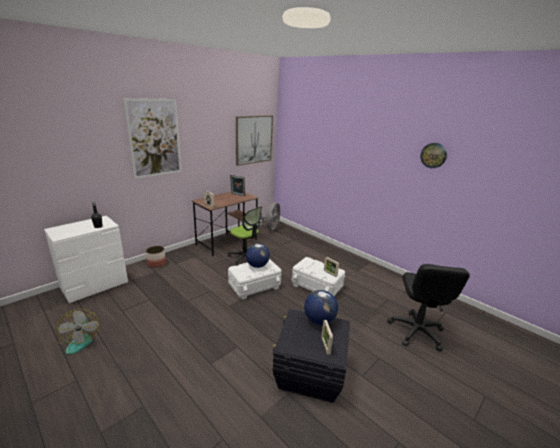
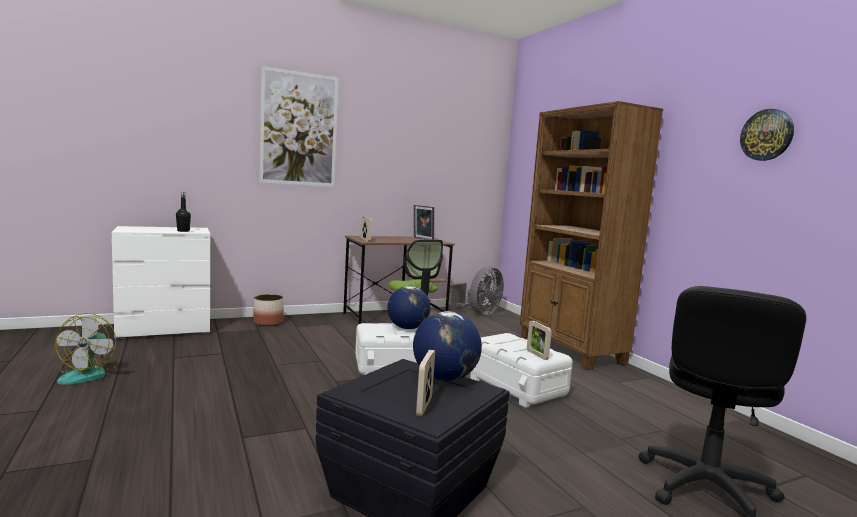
camera: 20 degrees right, 15 degrees down
(254, 139) = (465, 160): picture -> none
(327, 250) = (570, 350): none -> brown bookcase

